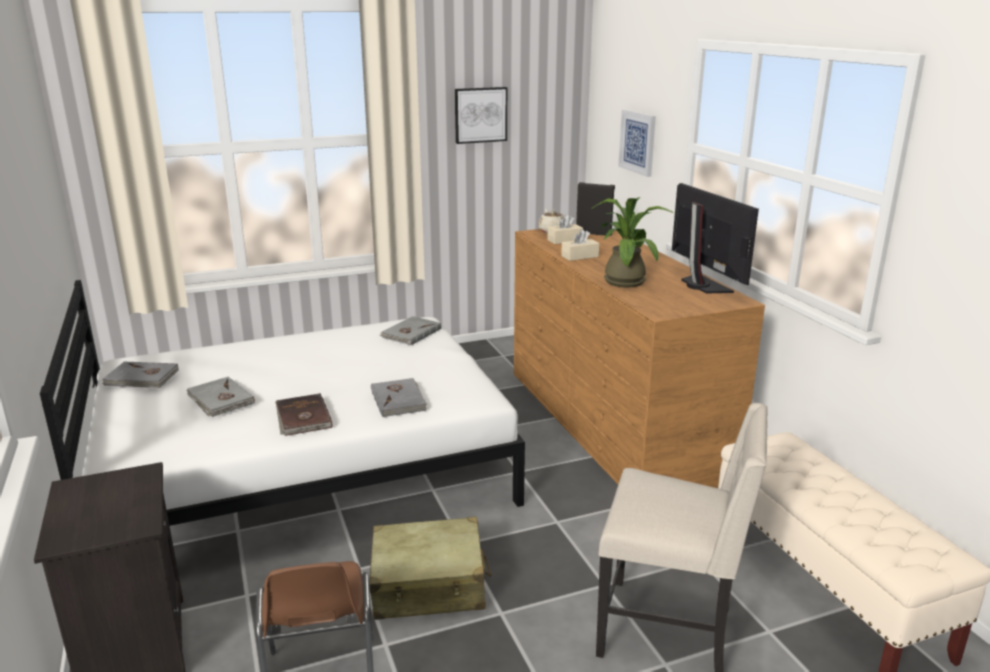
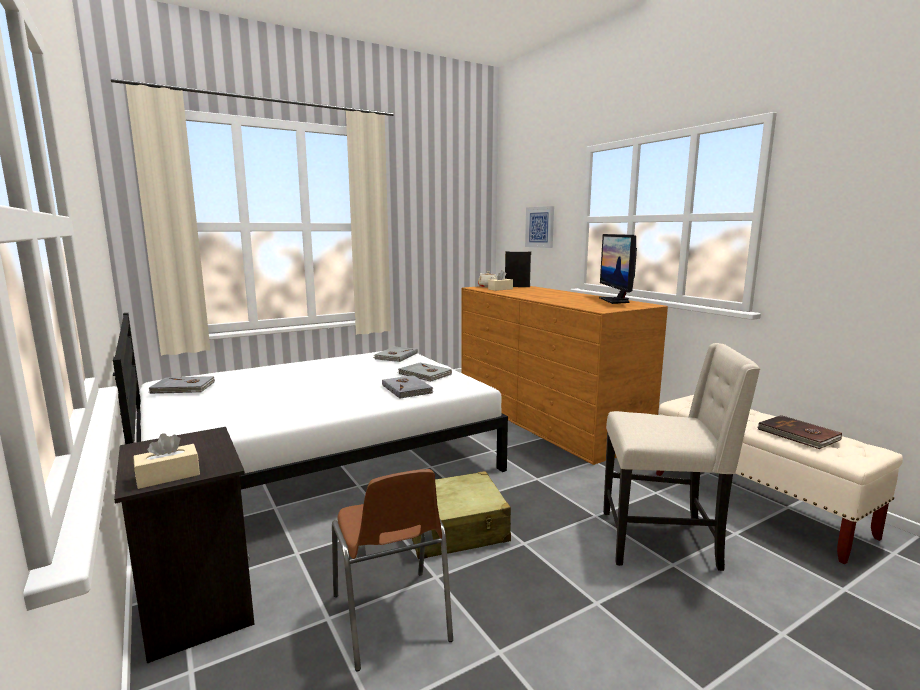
camera: 10 degrees left, 10 degrees down
(220, 400) = (257, 396): grey book -> grey book (424, 374)
(302, 418) = (333, 402): brown book -> brown book (798, 435)
(480, 115) = (427, 214): picture -> none
(580, 256) = (518, 294): beige tissue box -> beige tissue box (168, 476)
(625, 280) = (561, 300): potted plant -> none
(702, 285) = (616, 300): monitor -> monitor turned 150 degrees counterclockwise

